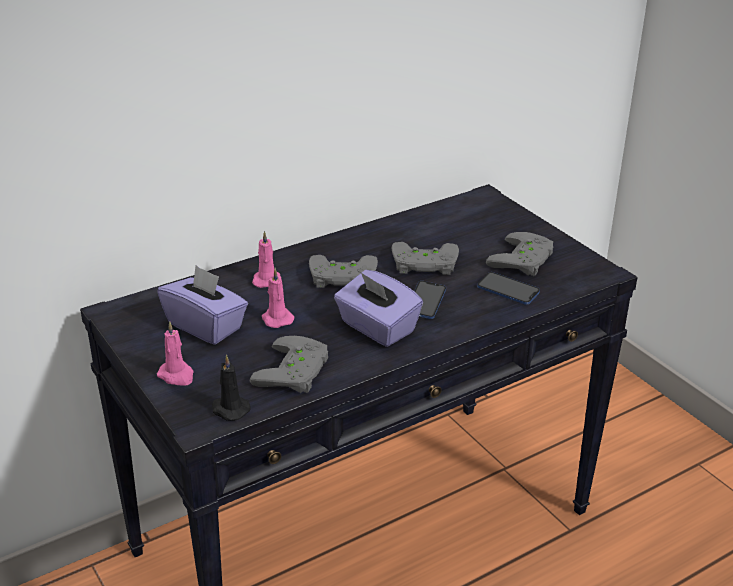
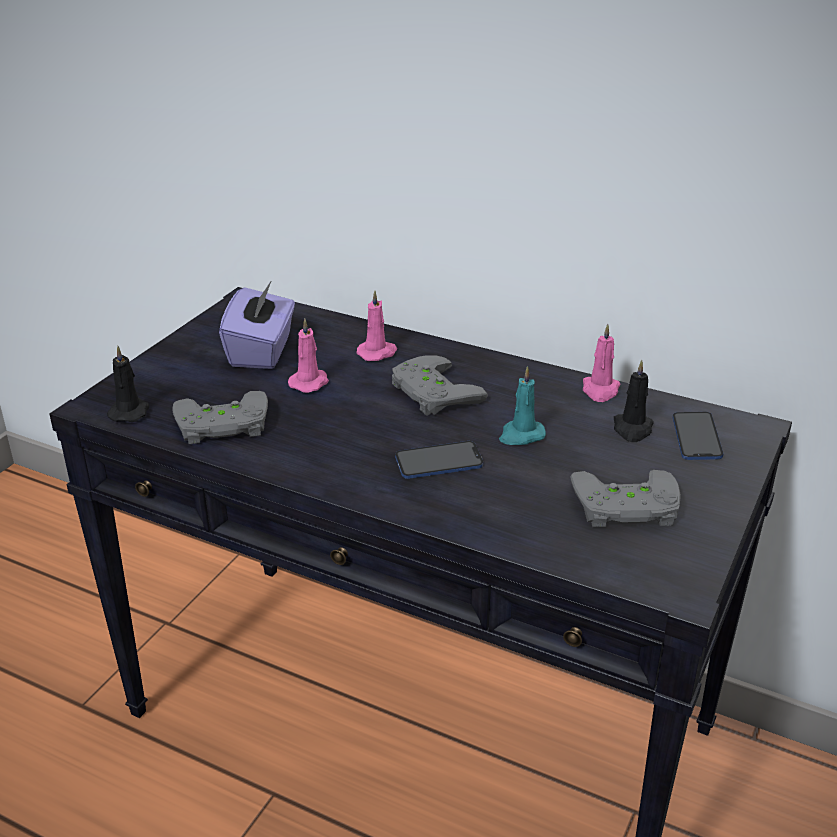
camera: 60 degrees right, 0 degrees up
(177, 376) = (166, 367): pink candle -> pink candle (600, 390)
(377, 328) = (349, 447): purple tissue box -> none
(424, 264) = (521, 435): grey game controller -> turquoise candle
(452, 229) = (632, 429): none -> black candle
(508, 290) = (533, 516): phone -> phone (696, 438)

